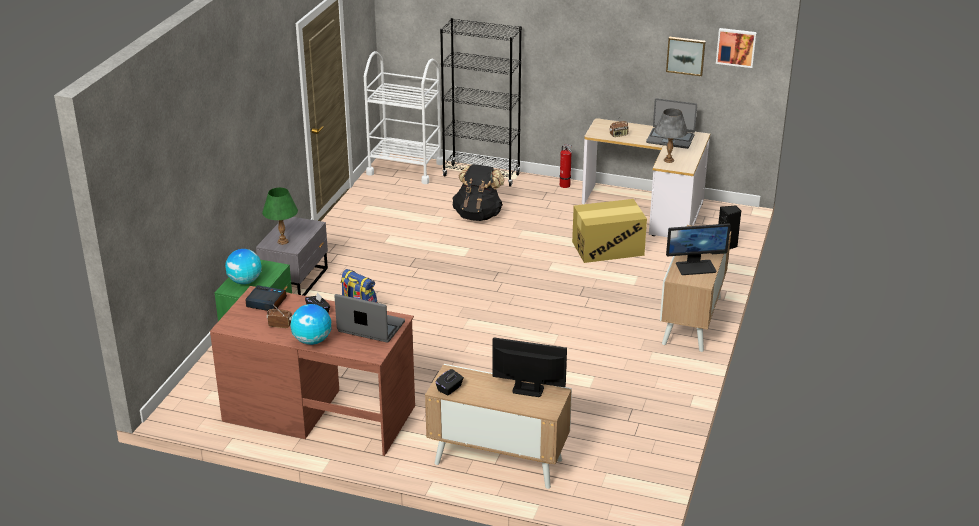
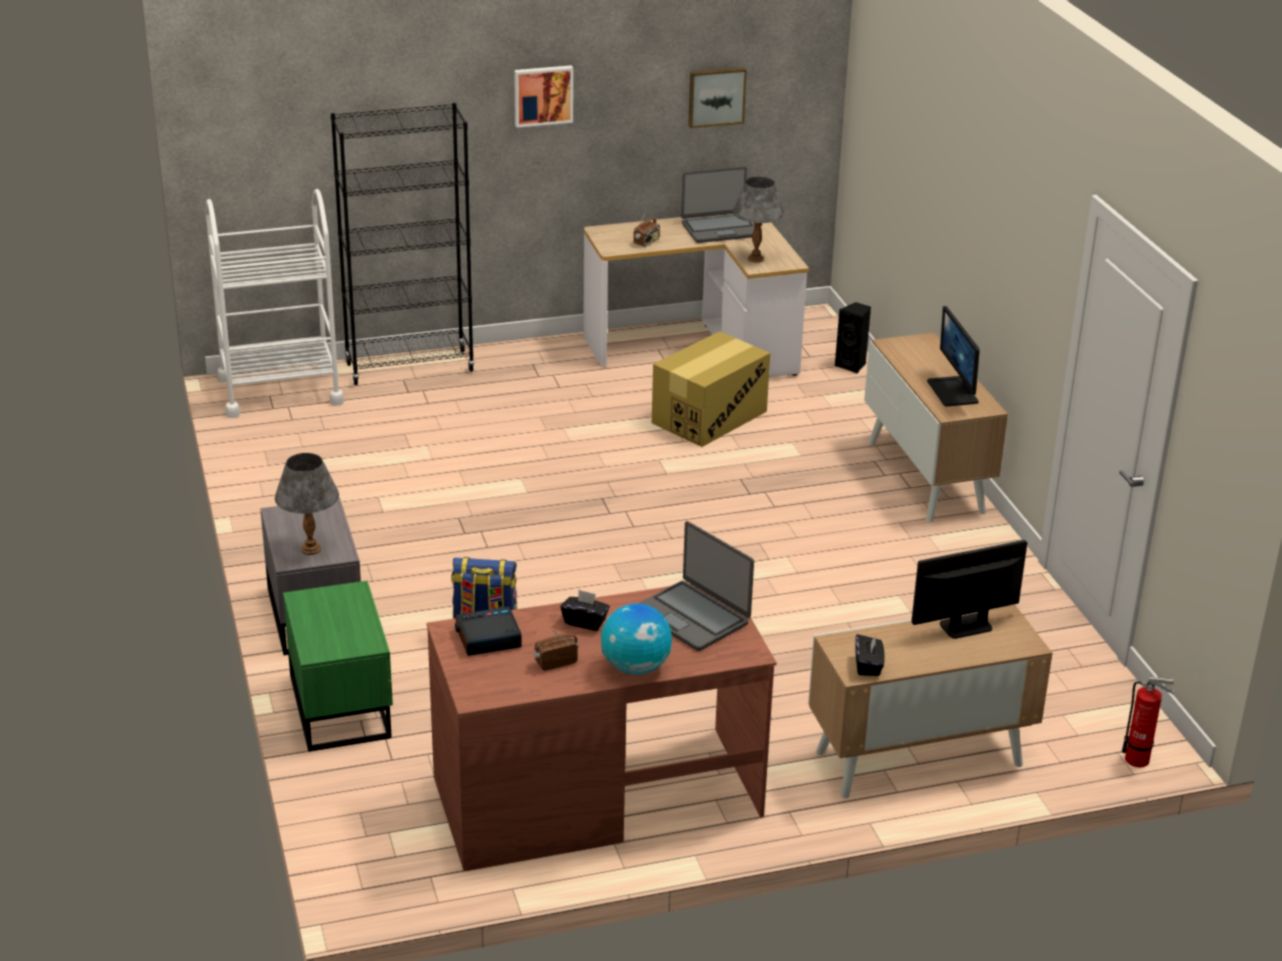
camera: 35 degrees left, 0 degrees up
(245, 281) = (330, 630): globe -> none
(283, 241) = (311, 549): green table lamp -> grey table lamp
(371, 327) = (692, 616): laptop -> laptop turned 120 degrees counterclockwise
(478, 215) = (475, 426): black backpack -> none
(565, 186) = (548, 348): fire extinguisher -> fire extinguisher (1140, 760)
(696, 267) = (954, 392): monitor -> monitor turned 120 degrees clockwise
(736, 47) = (789, 67): picture -> picture (543, 95)

